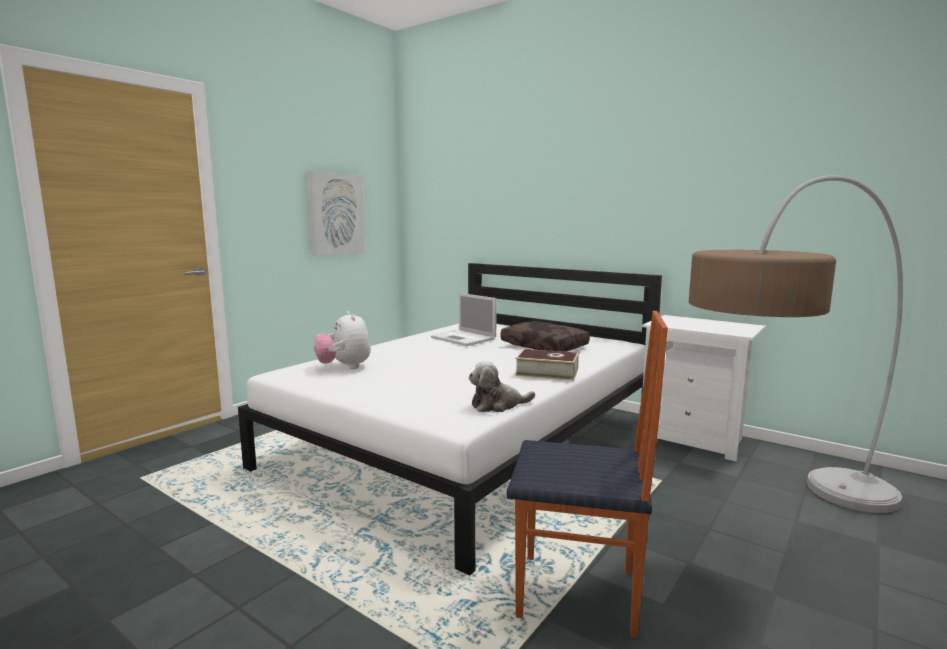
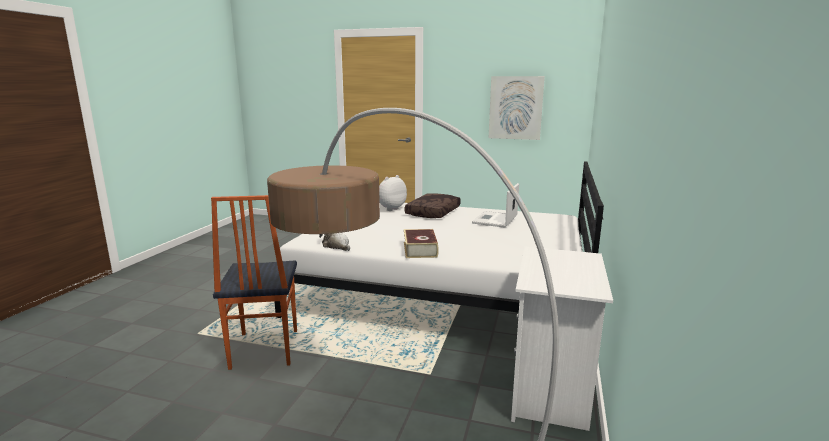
camera: 70 degrees right, 5 degrees up
(545, 346) = (501, 242): brown pillow -> brown pillow (434, 213)

